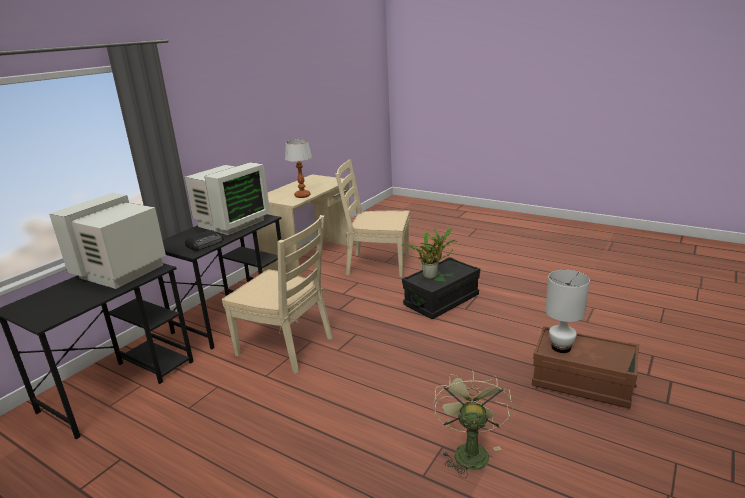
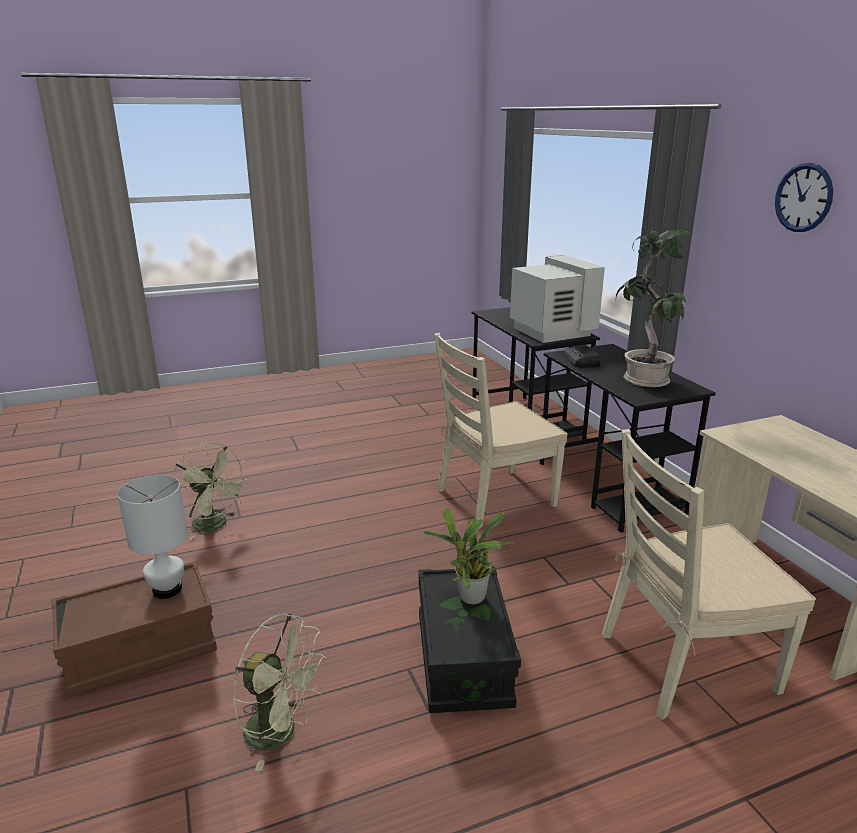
camera: 125 degrees right, 0 degrees up
(218, 87) = (803, 198): none -> wall clock
(231, 223) = (643, 379): monitor -> potted plant
(302, 195) = (761, 449): table lamp -> none
(377, 265) = (685, 662): beige chair -> beige chair turned 150 degrees counterclockwise
(537, 317) = (281, 732): none -> green fan

